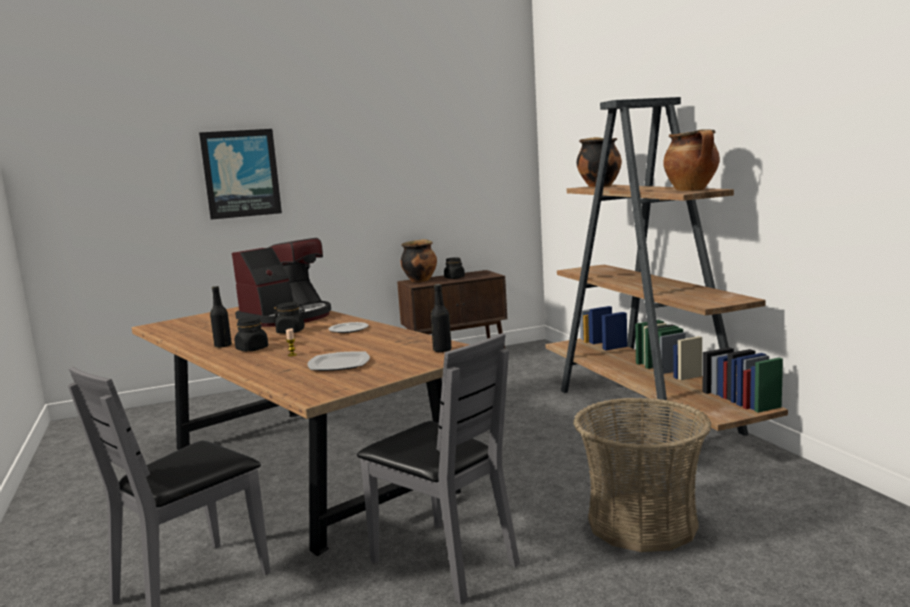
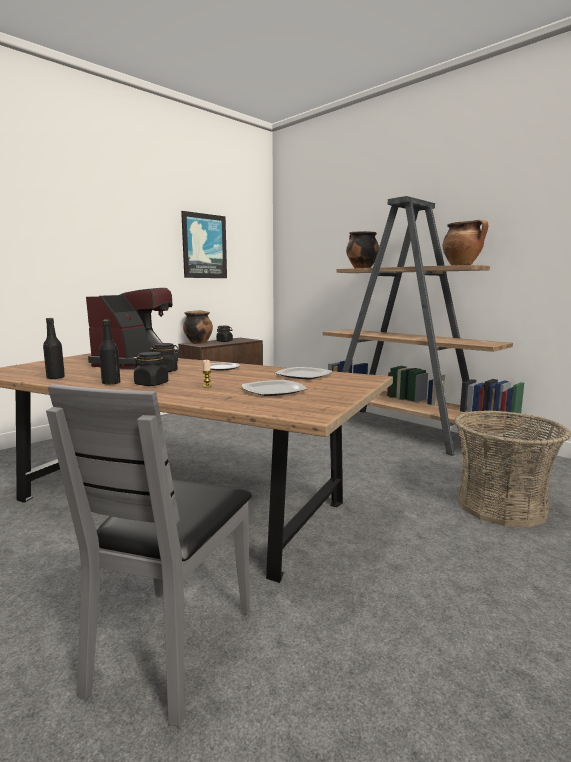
camera: 25 degrees left, 0 degrees up
(241, 173) = (47, 236): picture -> picture (204, 246)
(407, 344) = (303, 375): none -> plate
(442, 350) = (346, 377): black bottle -> black bottle (55, 378)
(444, 561) = (400, 563): grey chair -> none

